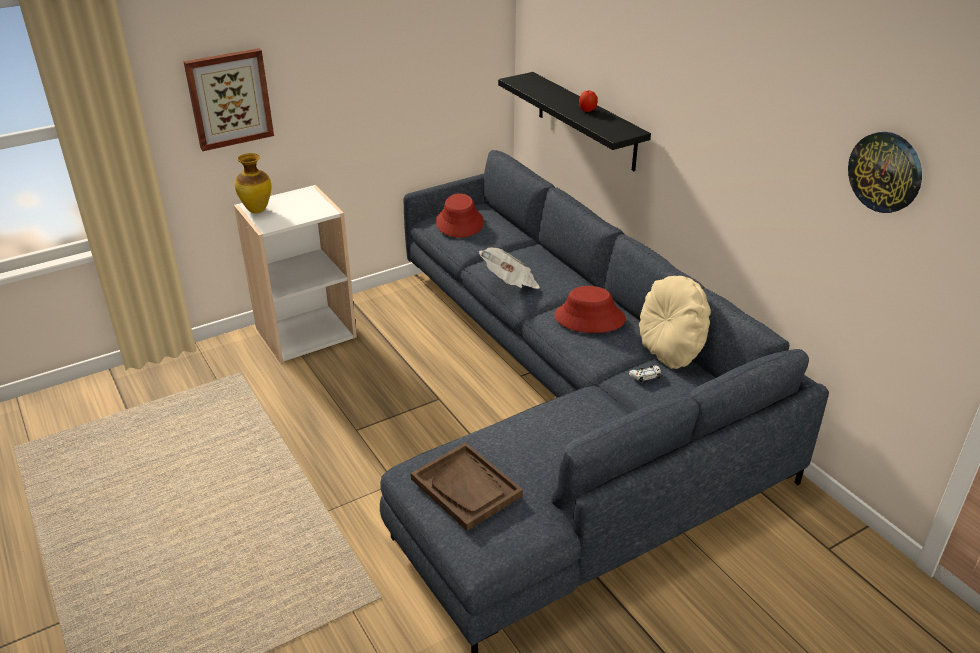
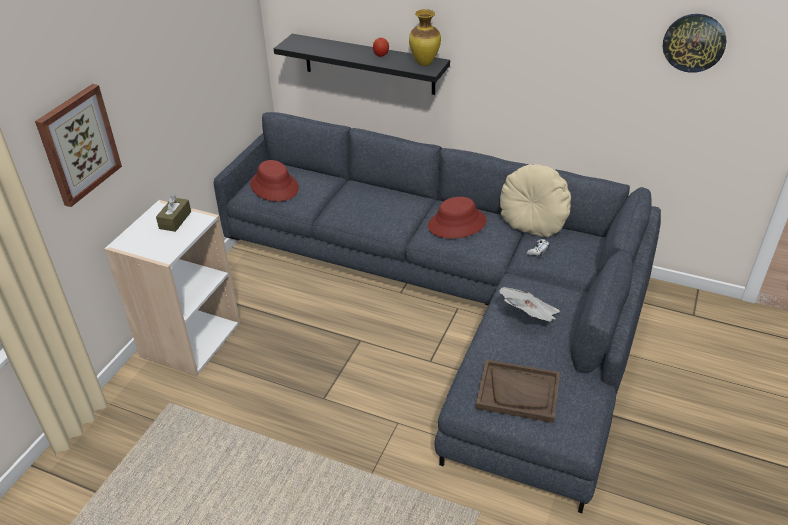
camera: 35 degrees left, 5 degrees up
(256, 210) = (135, 245): vase -> vase (424, 63)
(307, 204) = (175, 220): none -> brown tissue box
(510, 282) = (371, 220): newspaper -> newspaper (529, 316)

